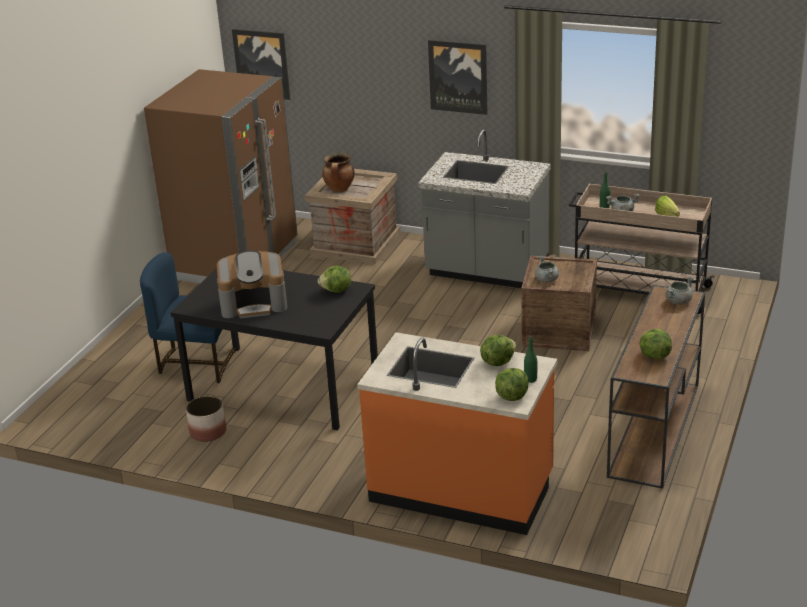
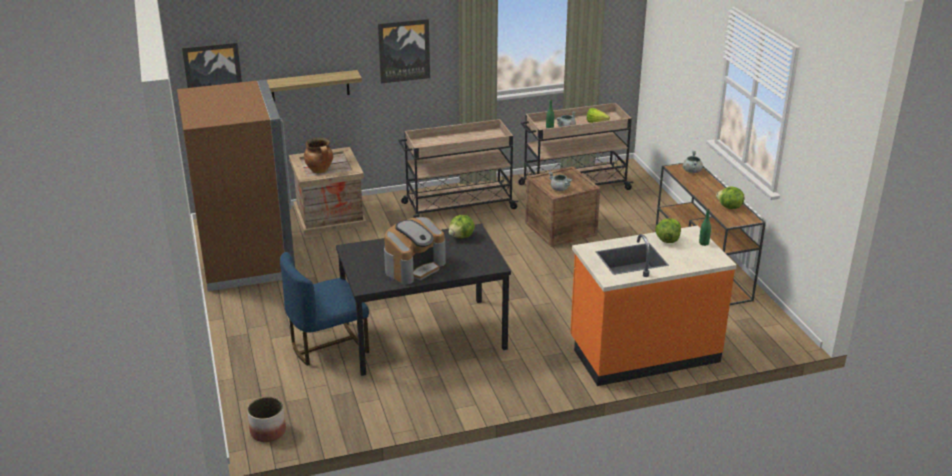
camera: 40 degrees left, 0 degrees up
(208, 432) = (413, 390): planter -> planter (268, 431)
(357, 96) = (310, 87): none -> shelf
(486, 272) = (457, 206): grey counter -> beige cart
(512, 396) = (710, 257): lettuce -> none

